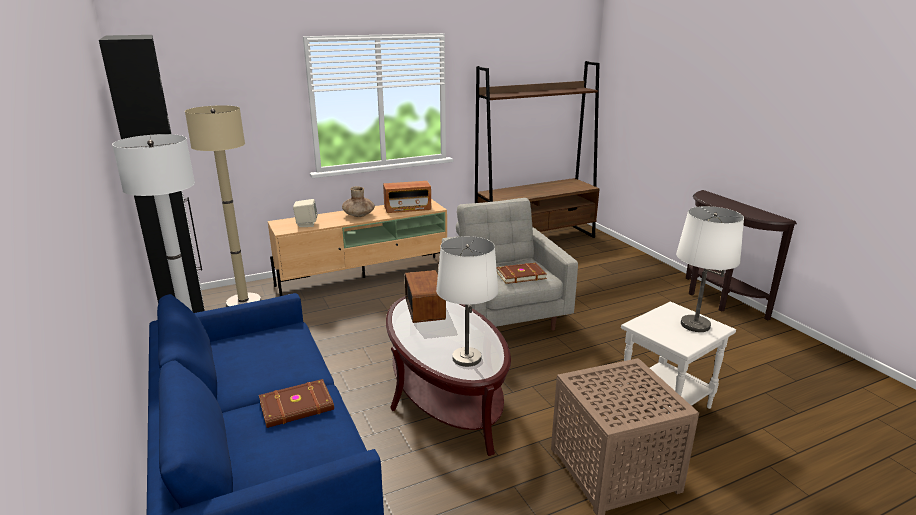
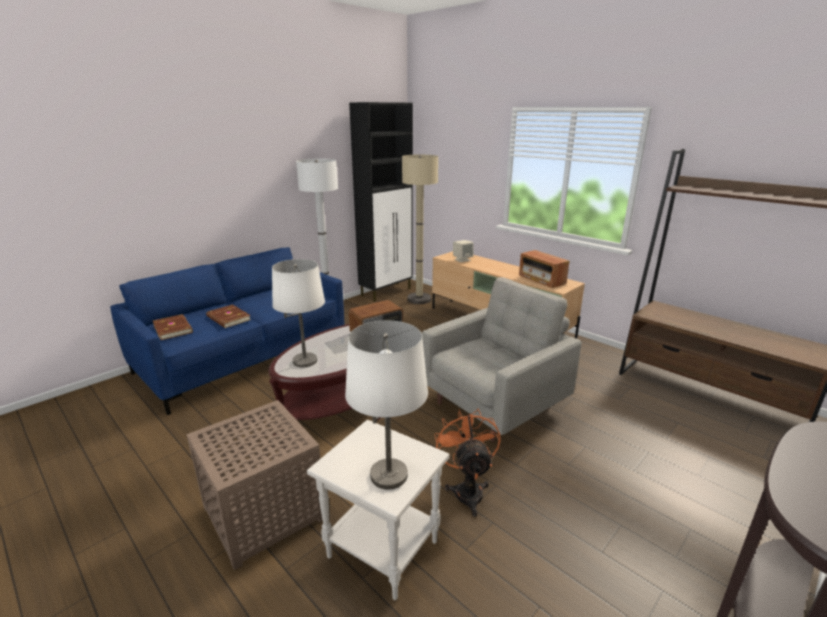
camera: 70 degrees right, 0 degrees up
(359, 215) = (502, 269): brown vase -> none
(520, 275) = (480, 361): brown book -> brown book (174, 328)
(608, 355) = (467, 490): none -> orange fan

